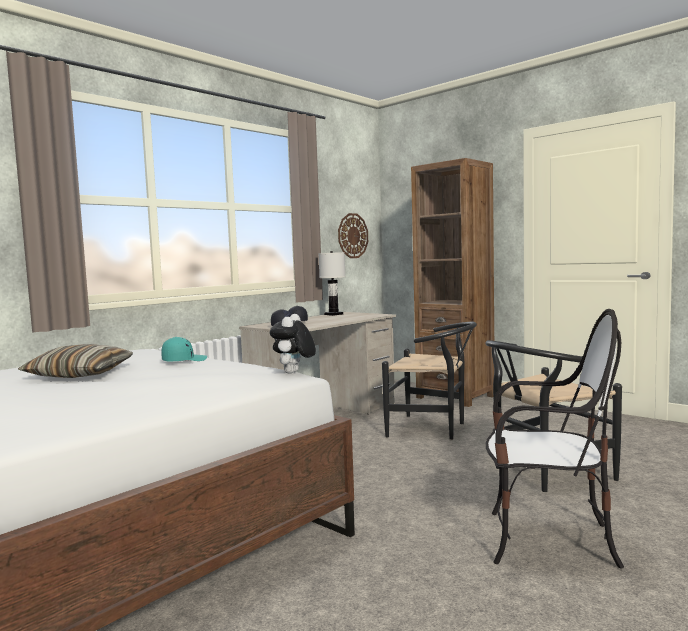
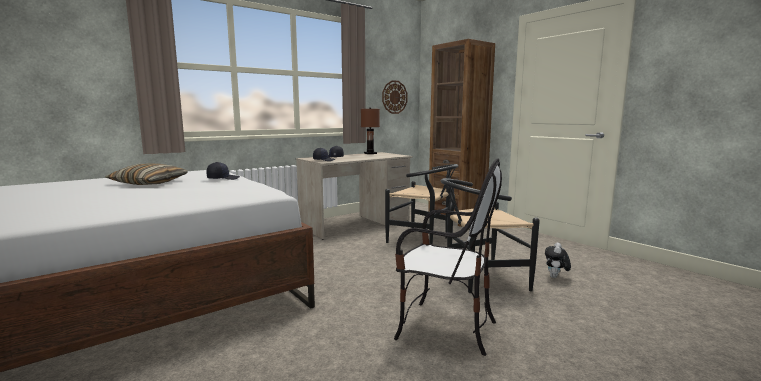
camera: 10 degrees right, 5 degrees up
(184, 360) = (223, 178): turquoise cap -> black cap
(294, 373) = (276, 192): plush toy -> plush toy (555, 277)
(333, 314) = (370, 153): white table lamp -> brown table lamp

